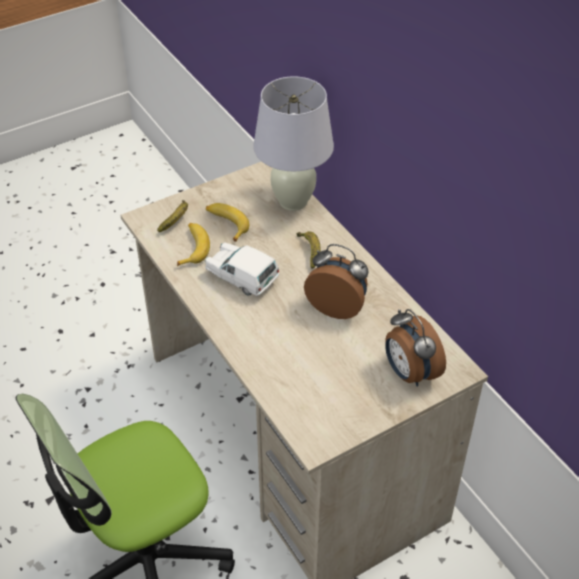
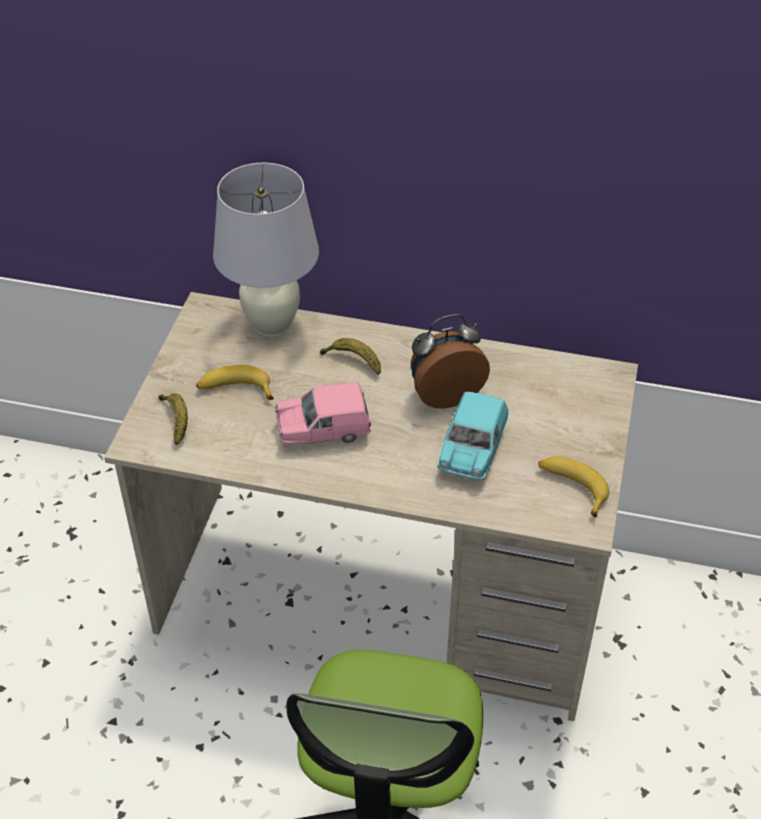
camera: 45 degrees left, 0 degrees up
(192, 248) = (233, 436): banana -> banana (572, 487)
(242, 278) = (323, 430): white toy car -> pink toy car
(306, 350) = (471, 452): none -> turquoise toy car
(409, 373) = (578, 407): alarm clock -> none

